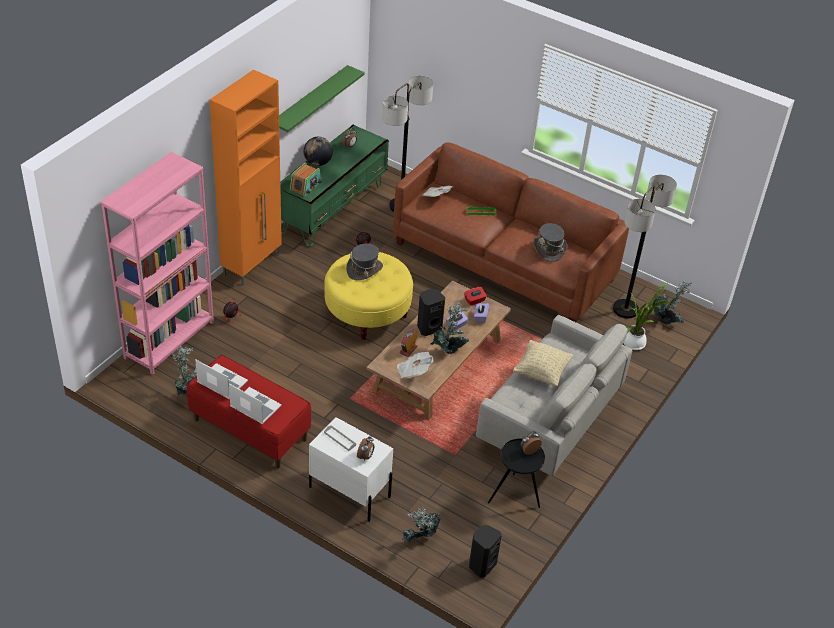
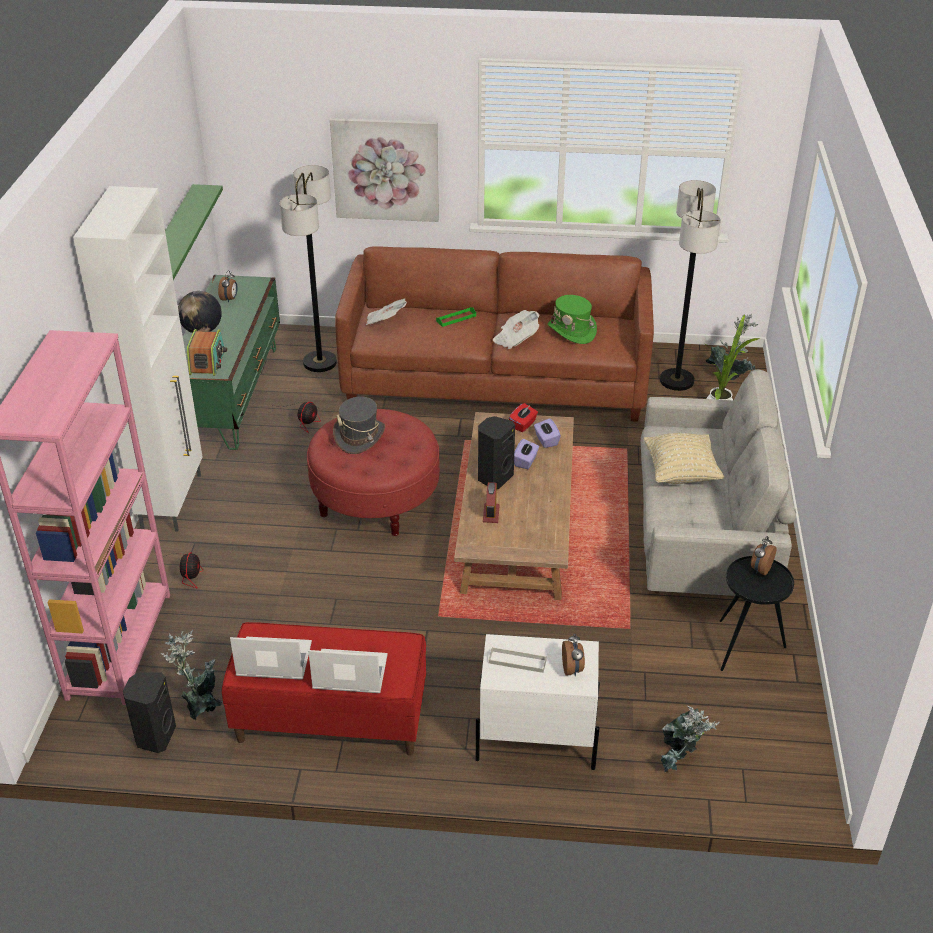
camera: 25 degrees left, 5 degrees down
(252, 265) = (173, 500): orange cabinet -> white cabinet
(367, 312) = (375, 500): yellow ottoman -> red ottoman
(413, 371) = (520, 538): newspaper -> newspaper (515, 339)
(449, 349) = (541, 492): potted plant -> none
(476, 94) = (386, 169): none -> picture
(481, 565) = (783, 756): black speaker -> black speaker (154, 736)
(549, 249) = (572, 331): grey hat -> green hat

